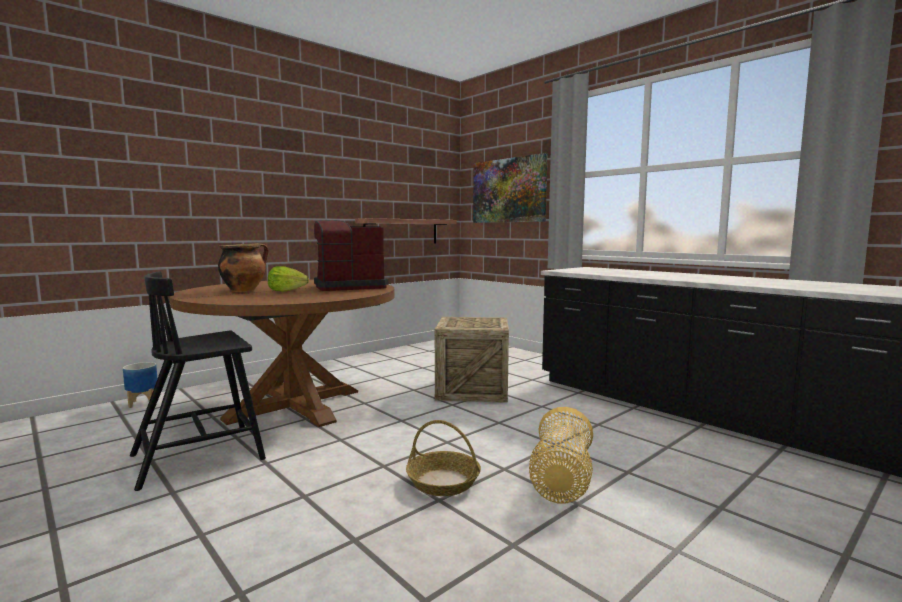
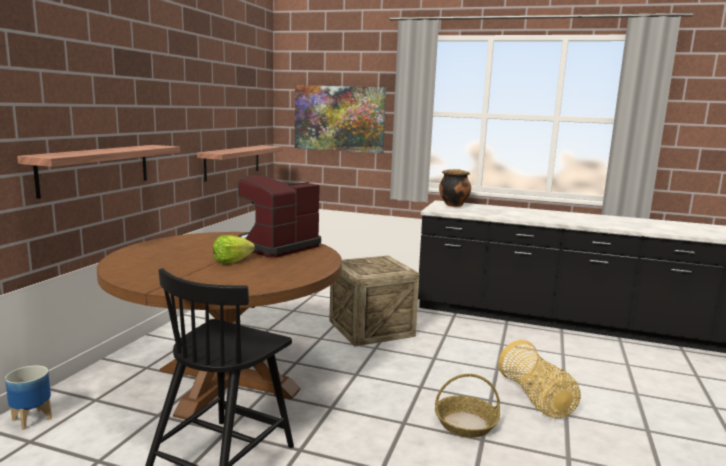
camera: 30 degrees left, 5 degrees up
(237, 220) = (96, 169): none -> shelf
(244, 290) = (182, 266): cooking pot -> cooking pot (453, 205)

